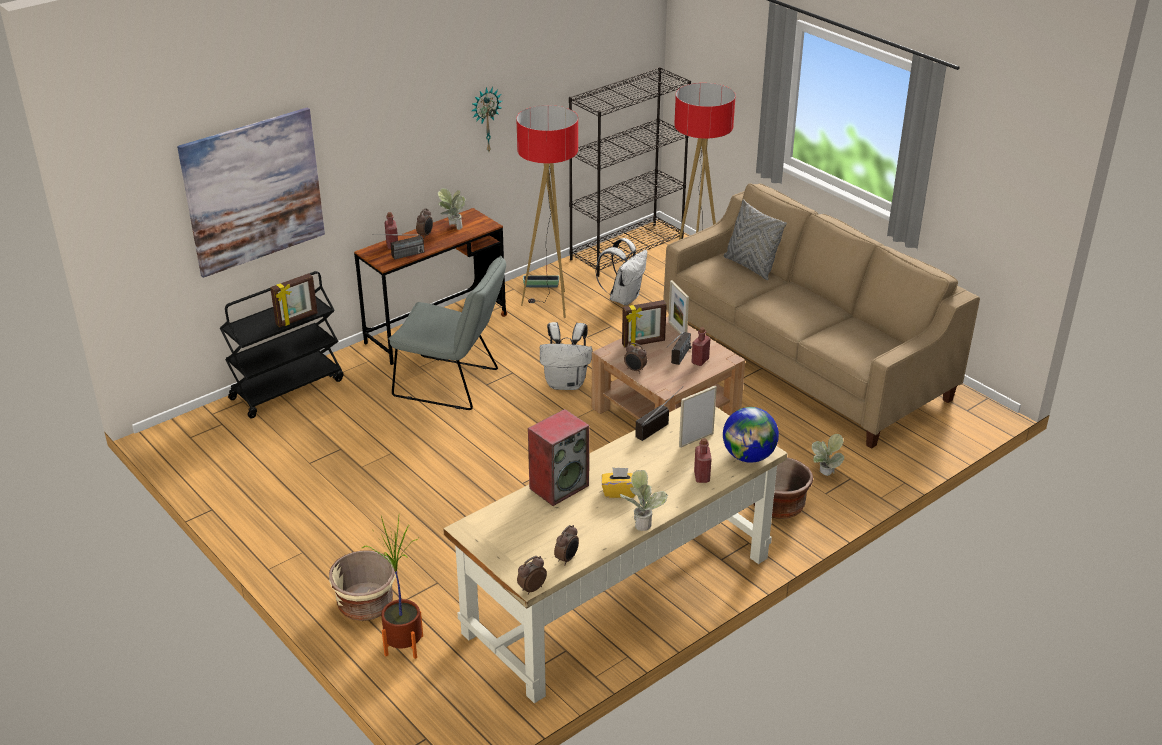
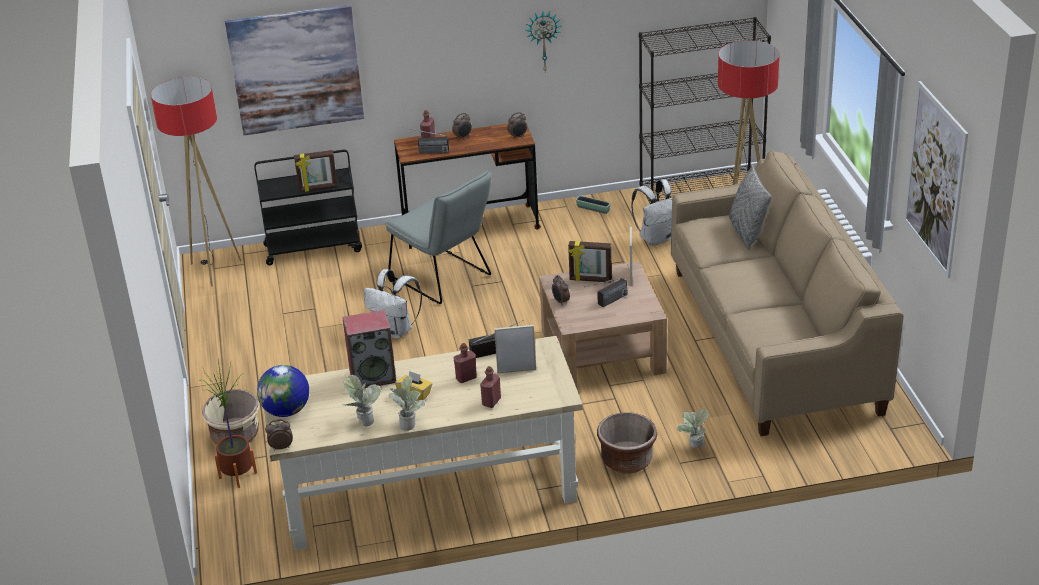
camera: 30 degrees right, 0 degrees up
(452, 227) = (491, 135): potted plant -> potted plant (363, 420)
(549, 305) = (585, 228): floor lamp -> floor lamp (214, 270)
(566, 383) = (539, 302): white backpack -> white backpack (396, 331)
(567, 559) = (327, 433): alarm clock -> alarm clock (518, 137)
(700, 361) = (624, 309): red bottle -> red bottle (466, 378)
(749, 456) = (546, 397): globe -> globe (286, 411)
(1000, 162) = (935, 179): none -> picture

